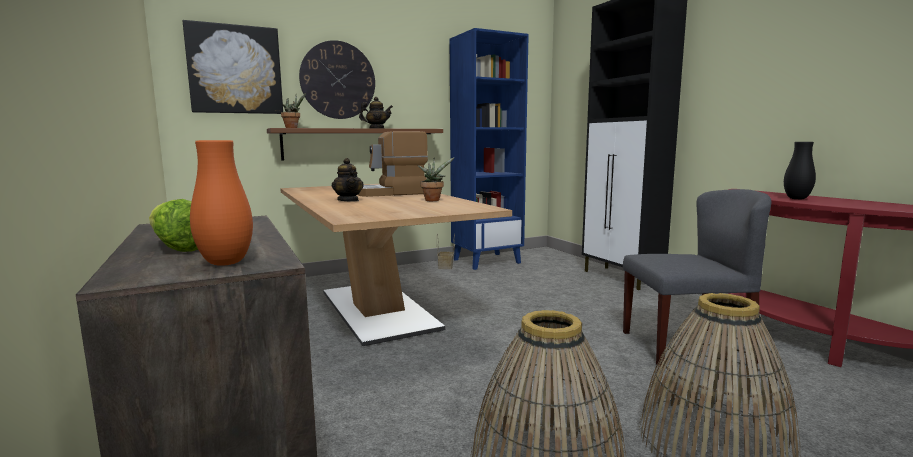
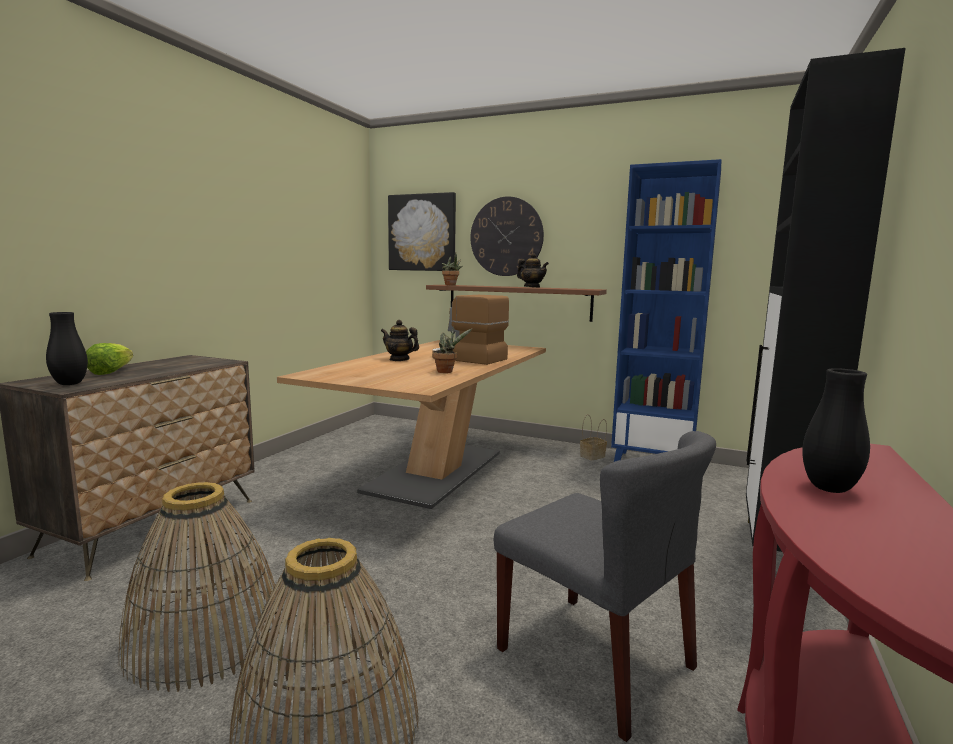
camera: 50 degrees right, 0 degrees up
(226, 263) = (70, 384): orange vase -> black vase
(348, 200) = (399, 359): teapot -> teapot turned 90 degrees clockwise

